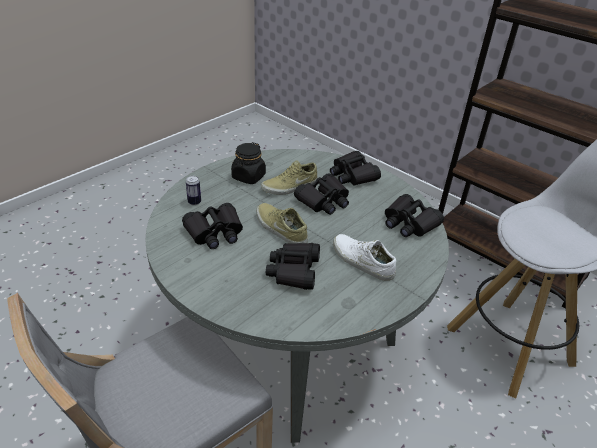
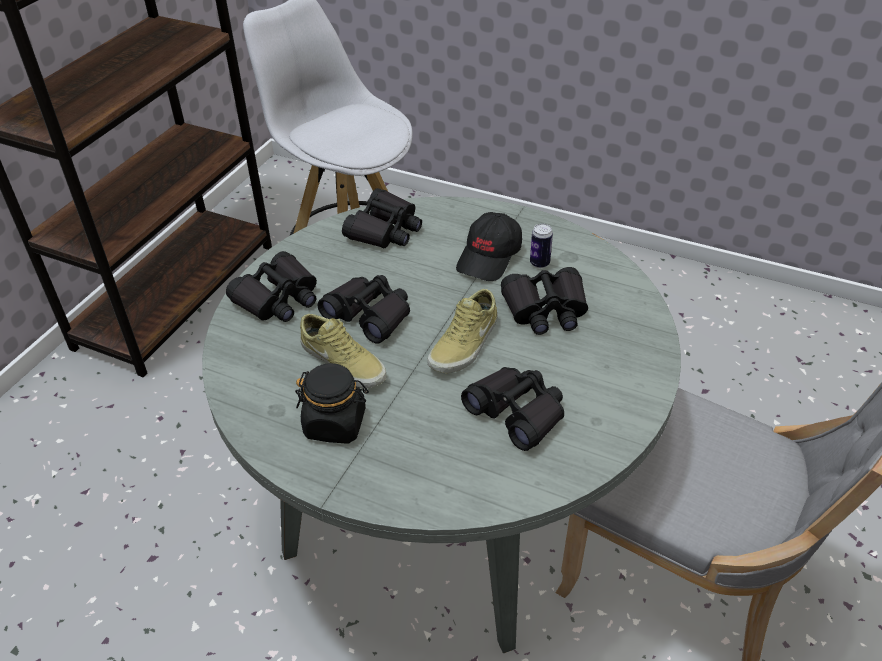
camera: 105 degrees left, 5 degrees up
(194, 202) = (451, 471): can -> can (539, 263)
(361, 261) = (490, 257): white shoe -> black cap

